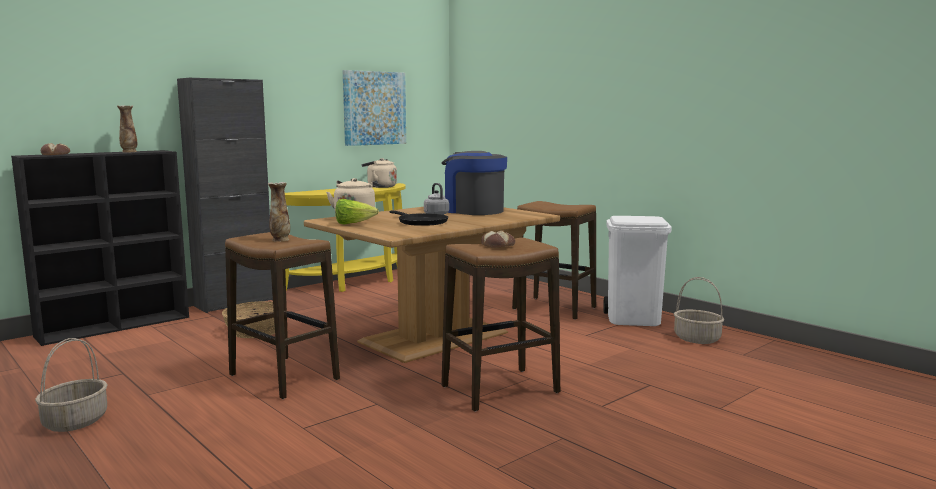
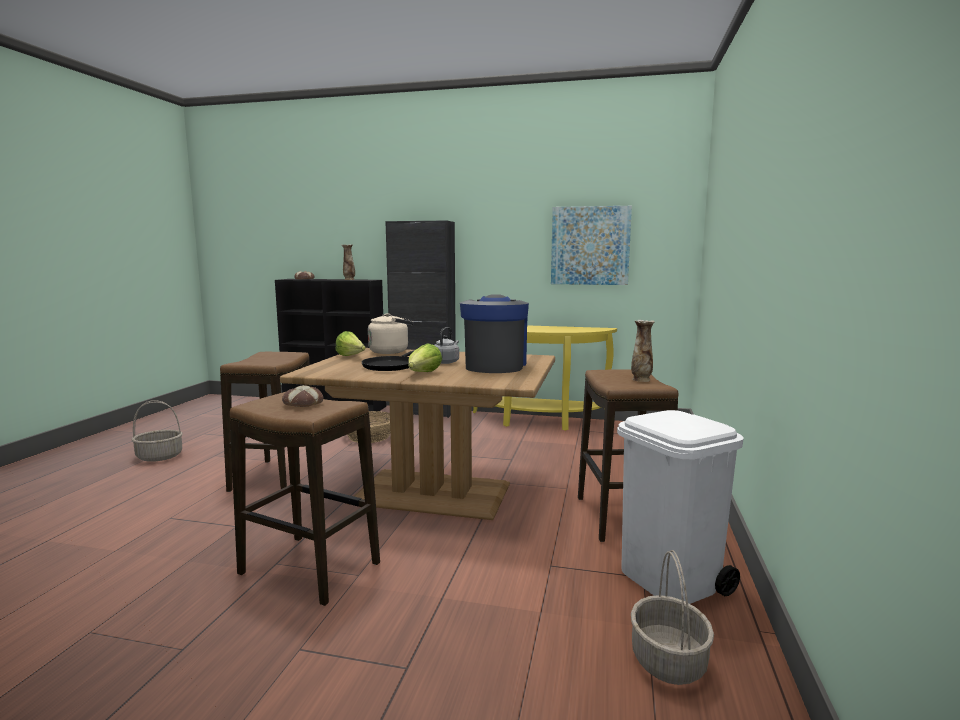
camera: 55 degrees right, 0 degrees up
(280, 240) = (268, 359): vase -> vase (641, 379)
(380, 187) = (574, 329): beige kettle -> none
(468, 221) = (423, 374): none -> lettuce

